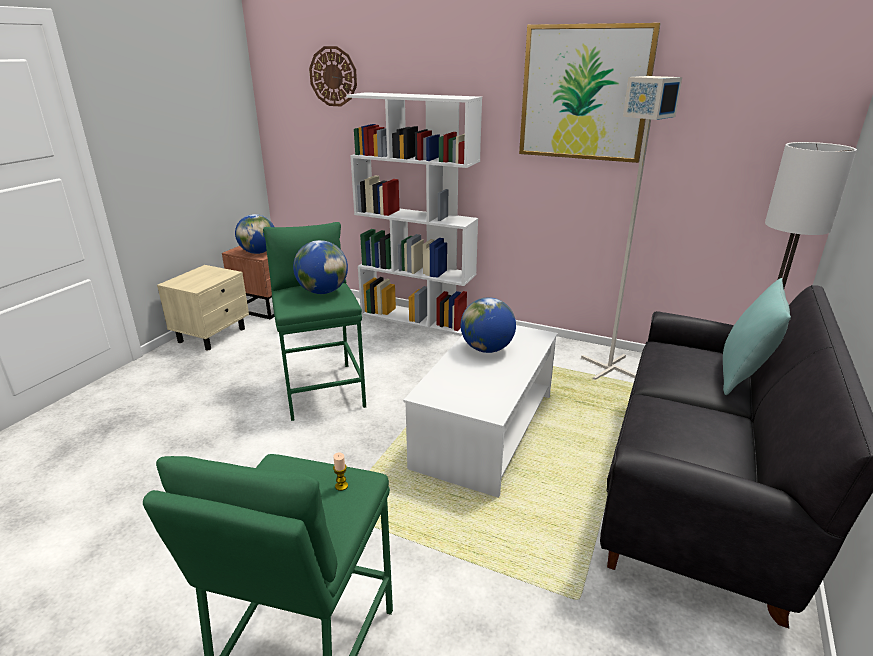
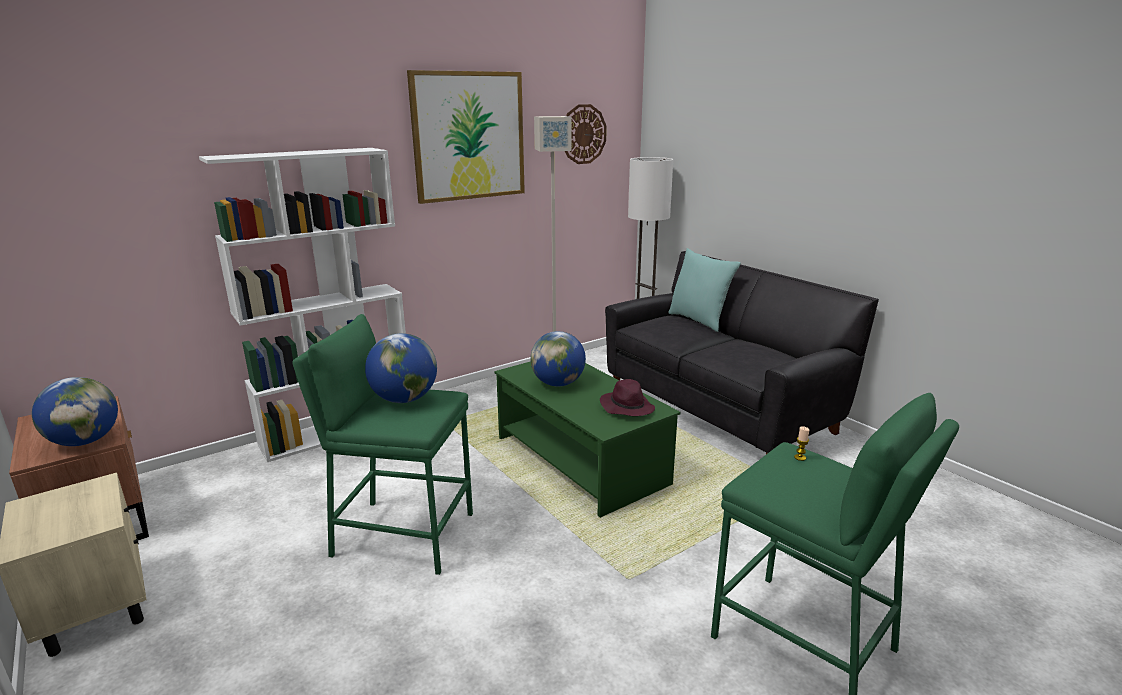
camera: 60 degrees left, 5 degrees down
(333, 76) = (126, 138): wall clock -> wall clock (583, 134)
(478, 393) = (626, 407): none -> purple hat
(484, 431) = (581, 461): white coffee table -> green coffee table

